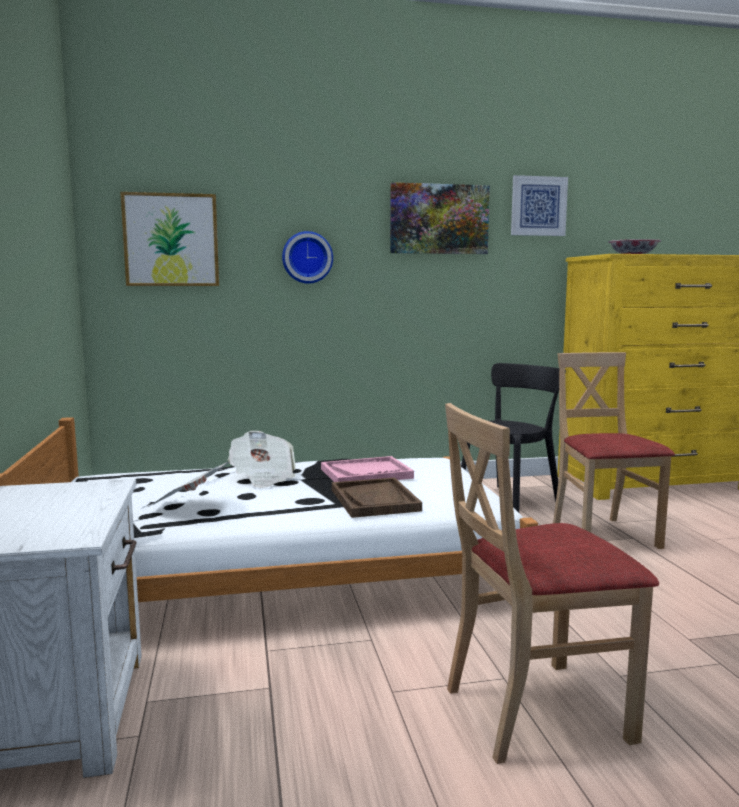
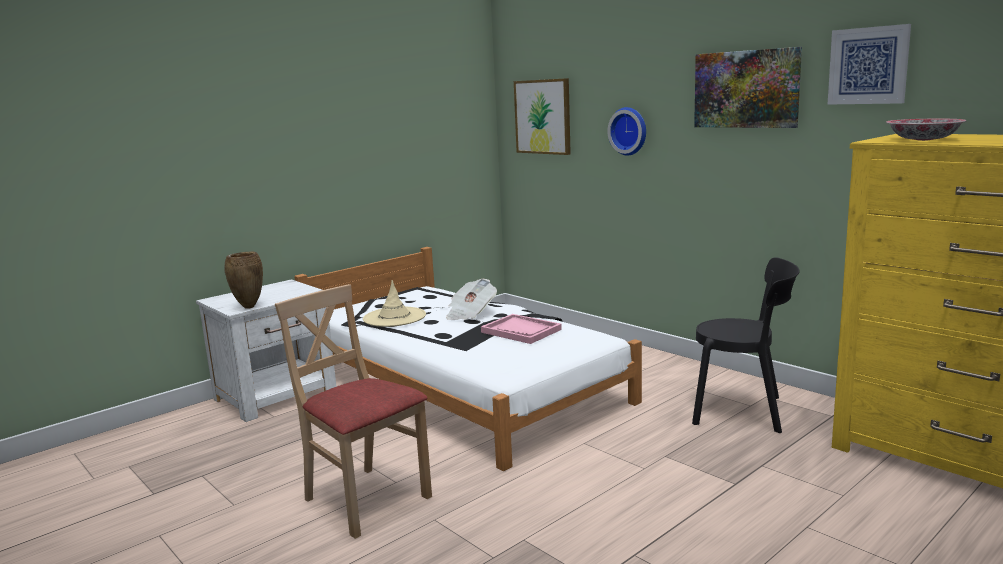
camera: 60 degrees right, 5 degrees up
(85, 527) = (248, 307): none -> brown vase
(189, 505) = (394, 317): newspaper -> beige hat
(375, 500) = (466, 348): brown tray -> none
(603, 535) = (718, 468): beige chair -> none

